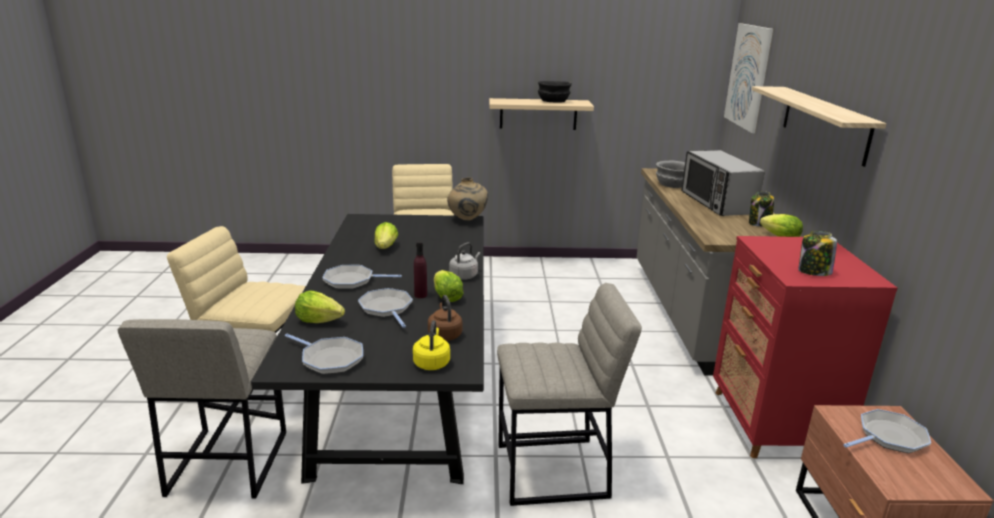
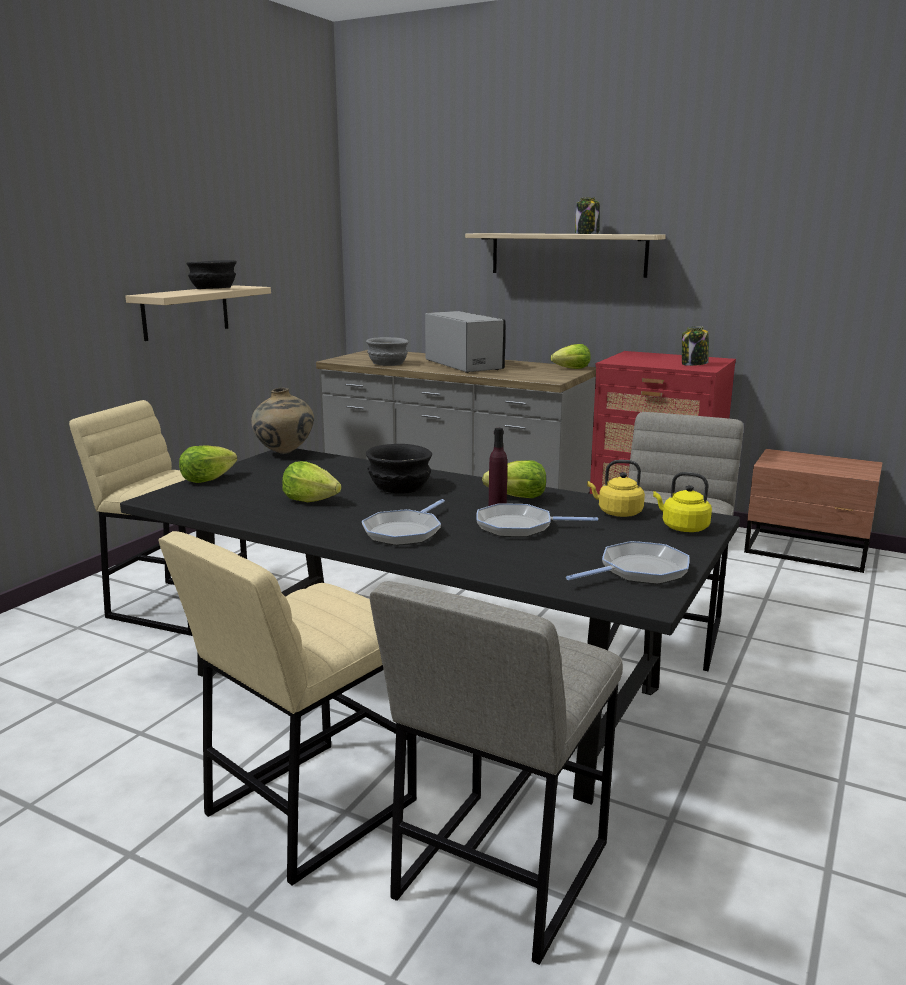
camera: 60 degrees left, 5 degrees down
(227, 465) = (500, 873): grey chair -> grey chair turned 90 degrees clockwise
(319, 320) = (518, 564): lettuce -> lettuce (207, 480)
(433, 261) = (399, 487): none -> black bowl
(444, 334) = (617, 513): brown kettle -> yellow kettle
(464, 275) = (464, 481): grey kettle -> none
(716, 203) = (464, 365): microwave -> microwave turned 135 degrees counterclockwise
(747, 76) = (393, 236): picture -> none
(759, 223) = (532, 366): jar -> jar (587, 233)
(889, 437) = (805, 461): frying pan -> none

